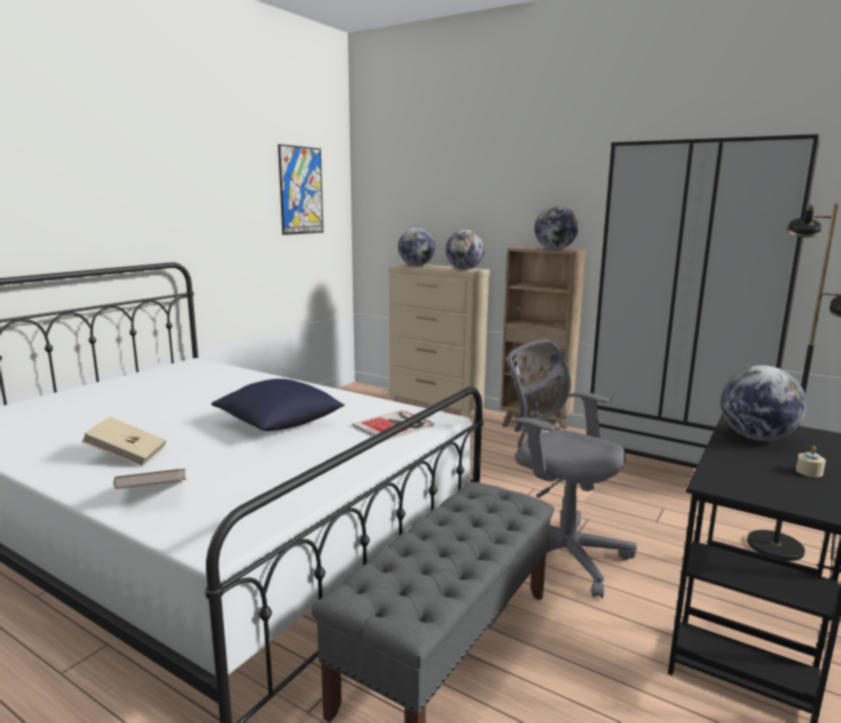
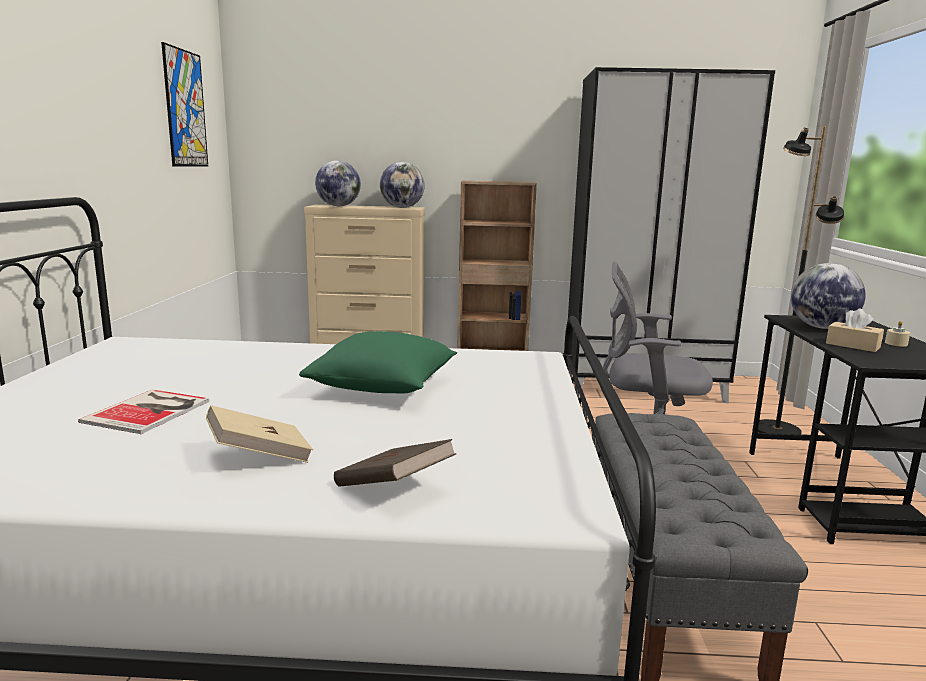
camera: 30 degrees left, 0 degrees up
(279, 424) = (384, 388): blue pillow -> green pillow
(396, 425) = (509, 369): book -> book (151, 411)
(554, 249) = (509, 181): globe -> none
(741, 464) = (852, 345): none -> beige tissue box

